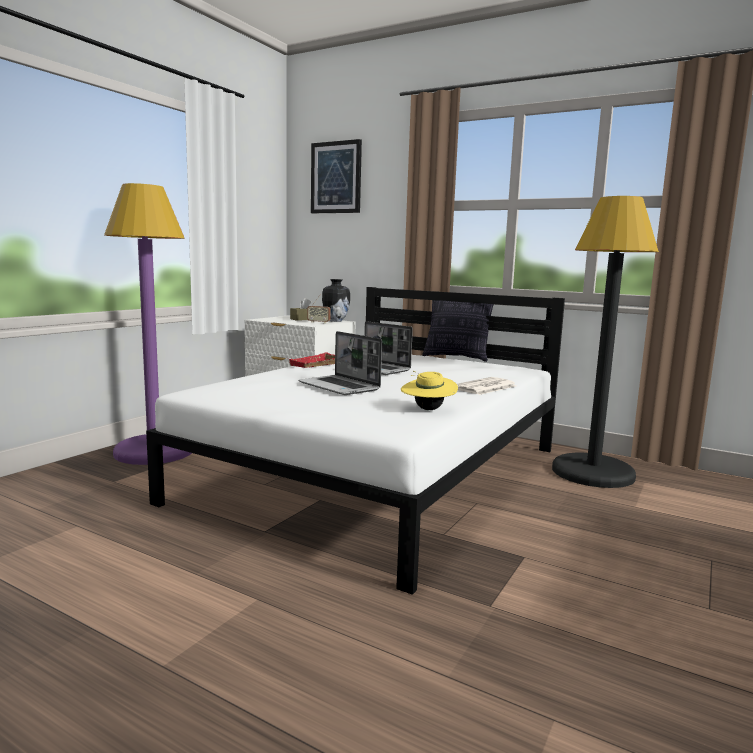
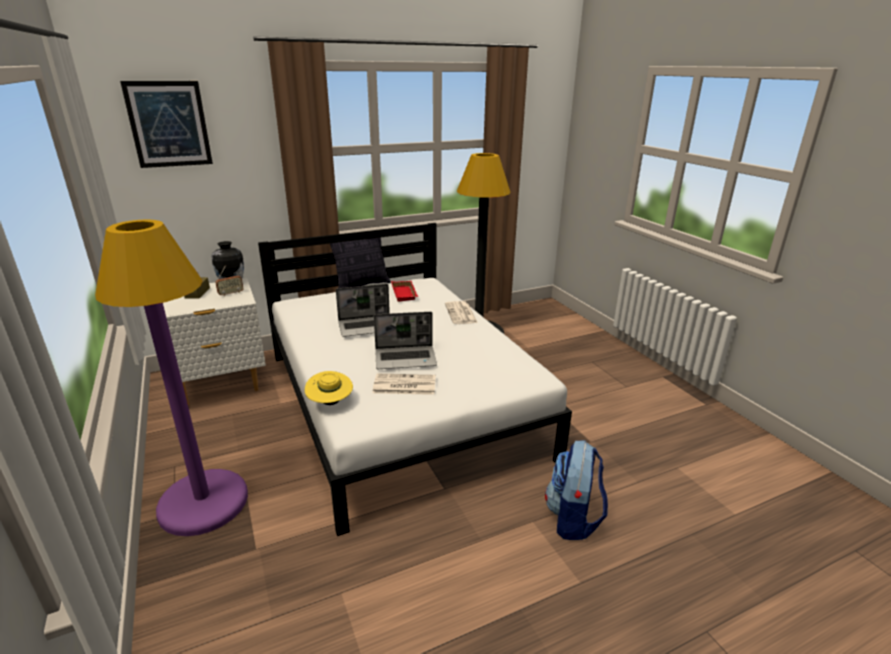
camera: 55 degrees left, 15 degrees up
(287, 393) = (403, 385): none -> newspaper
(290, 630) = (573, 519): none -> backpack
(316, 365) = (314, 342): red tray -> red tray (405, 294)
(428, 409) = (496, 351): yellow hat -> yellow hat (330, 402)

